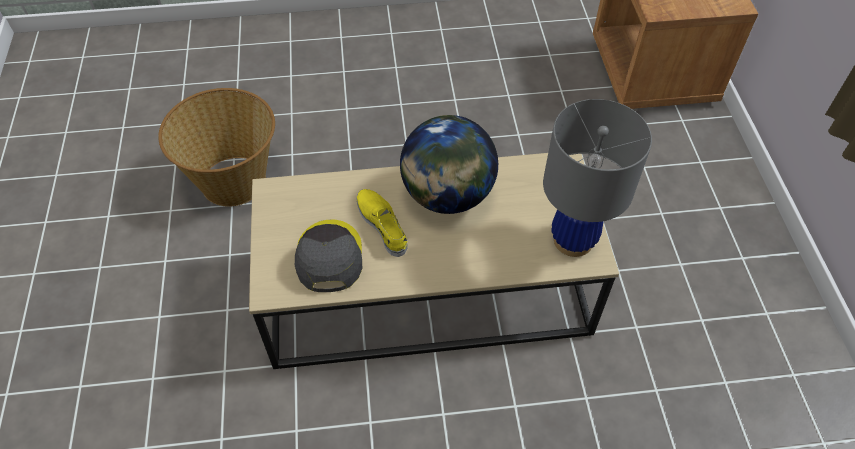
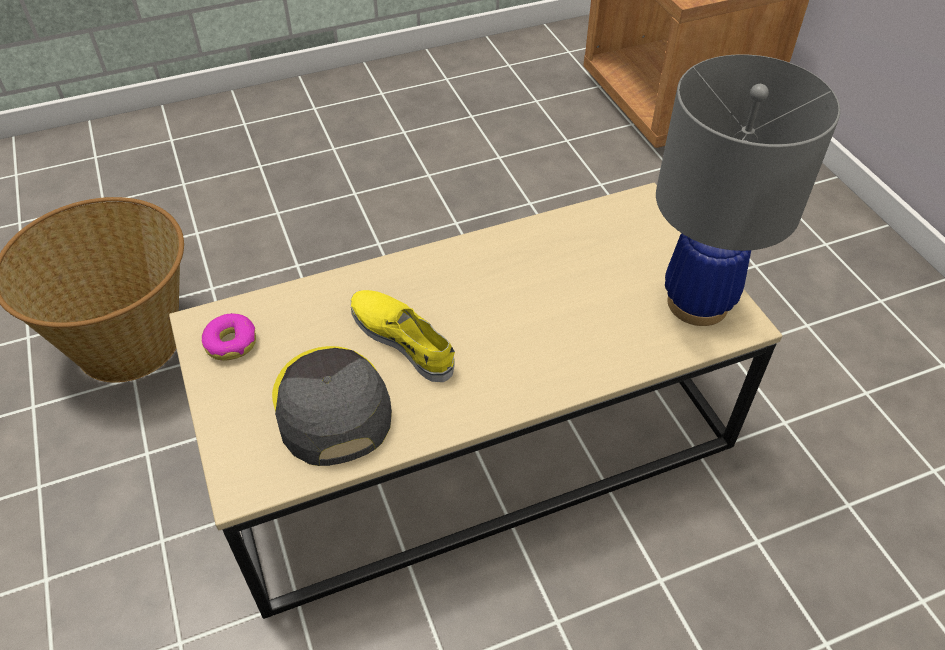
camera: 15 degrees left, 5 degrees down
(283, 205) = (231, 343): none -> donut
(447, 195) = (489, 278): globe -> none

